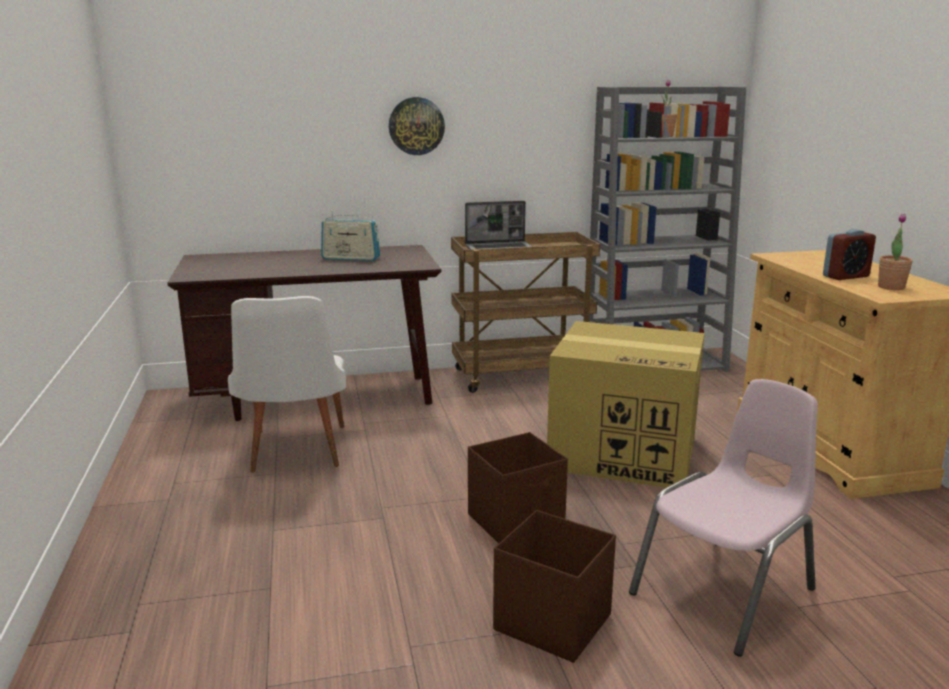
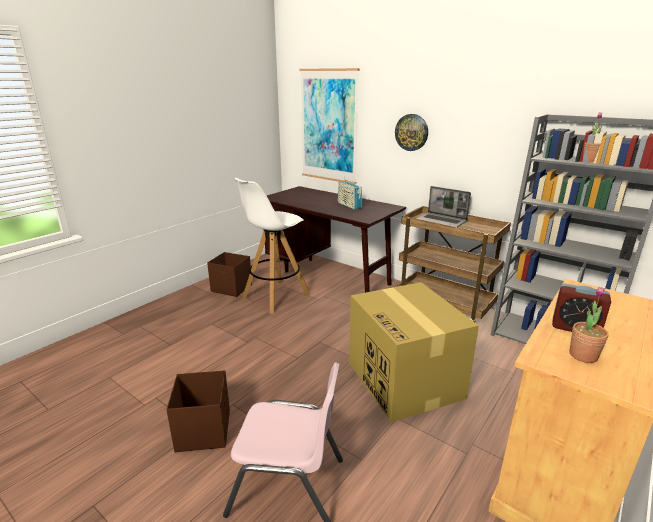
camera: 50 degrees right, 5 degrees up
(247, 130) = (328, 126): none -> picture
(295, 454) = (275, 296): white chair -> white stool
(517, 521) = (284, 378): brown storage box -> brown storage box (232, 288)

